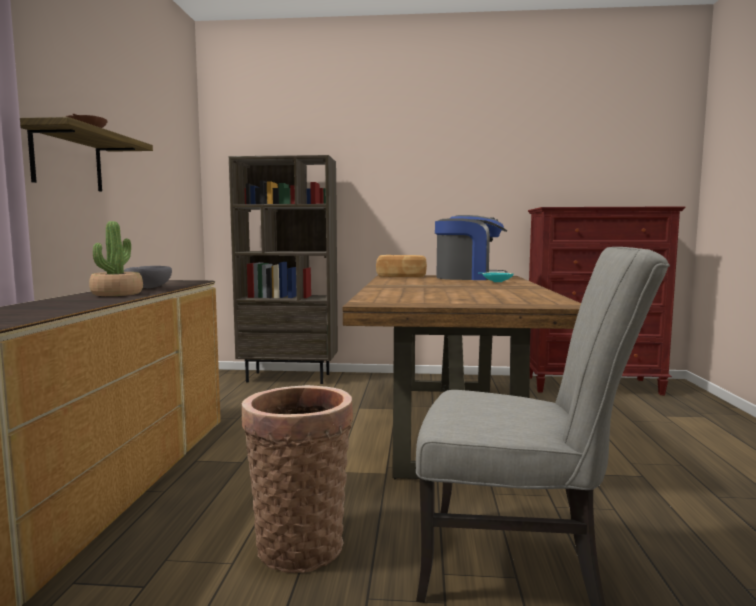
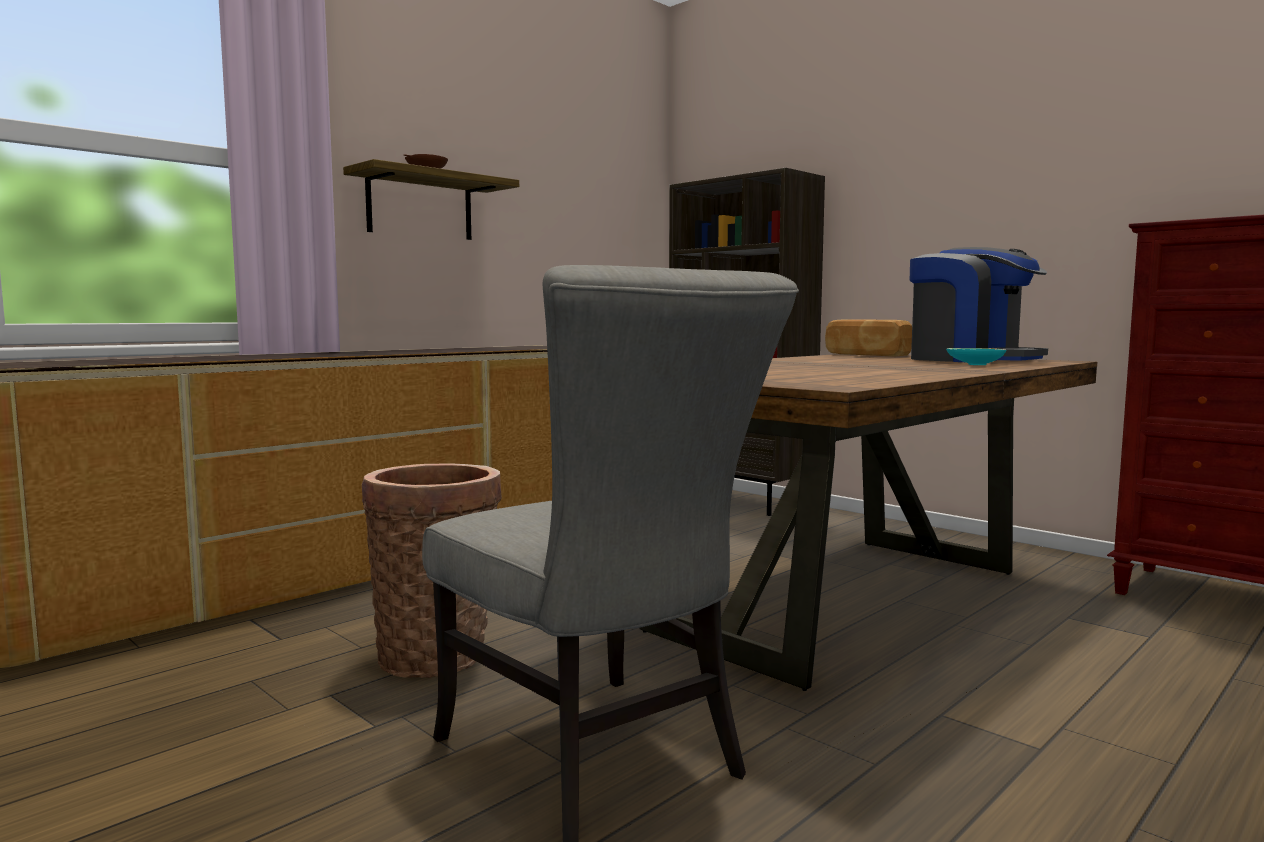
camera: 40 degrees right, 0 degrees up
(117, 294) = (412, 351): potted plant -> none
(148, 288) = (471, 349): grey bowl -> none

